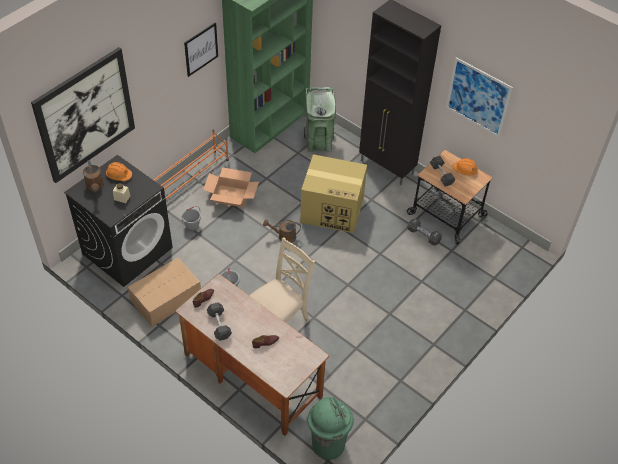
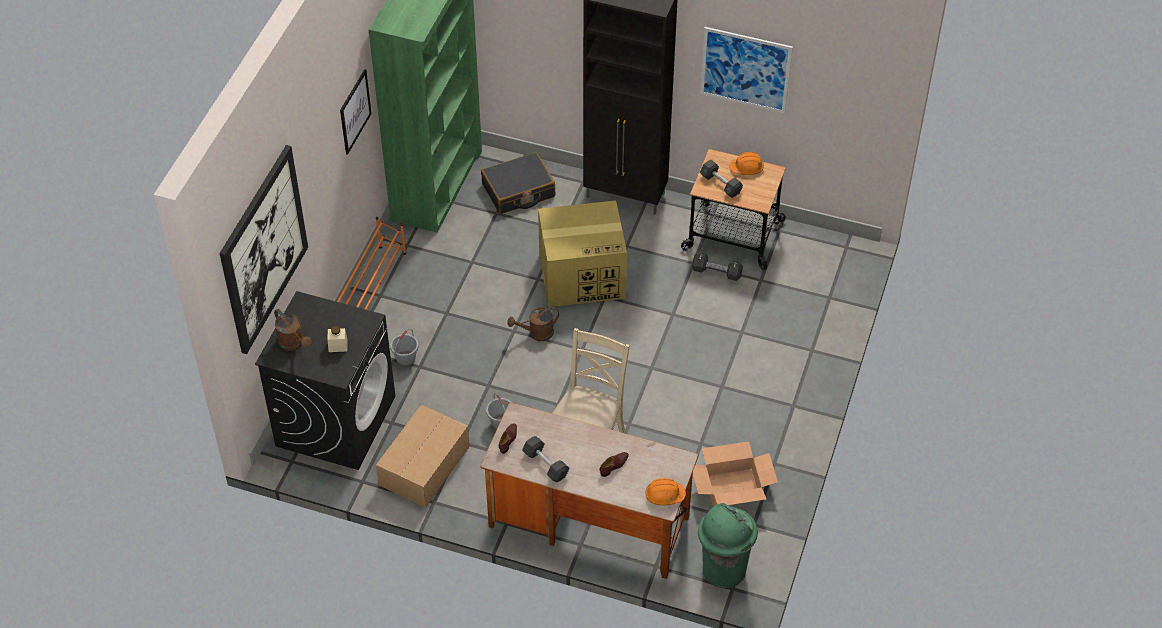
camera: 20 degrees left, 0 degrees up
(119, 175) = (315, 317): orange hard hat -> orange hard hat (664, 495)
(231, 196) = (437, 301): cardboard box -> cardboard box (732, 487)
(319, 143) = (518, 191): green trash can -> black suitcase

